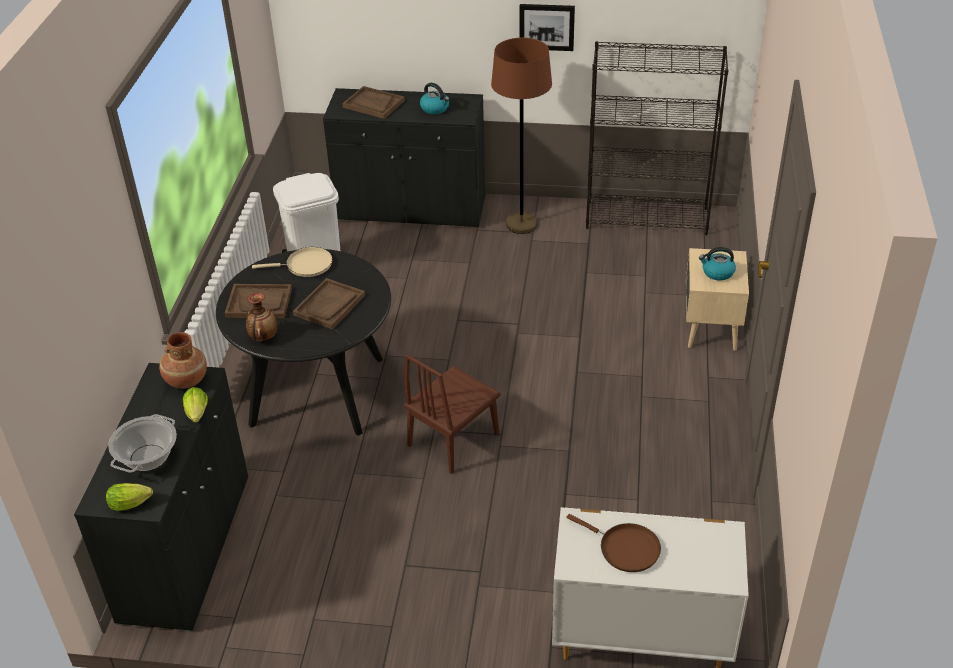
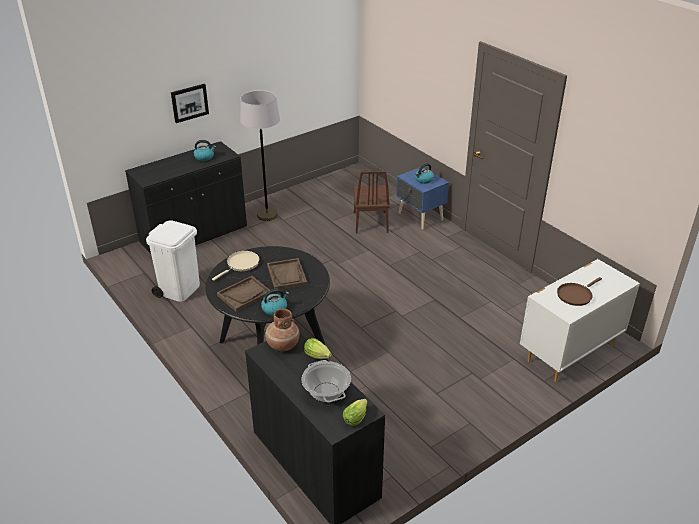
camera: 45 degrees left, 5 degrees down
(263, 337) = (275, 309): vase -> kettle
(373, 104) = (163, 169): brown tray -> none
(453, 439) = (376, 326): brown chair -> brown chair (370, 222)
(521, 224) = (267, 215): brown floor lamp -> grey floor lamp
(547, 26) = (251, 83): picture -> picture (189, 102)
(625, 548) = (575, 295): brown frying pan -> brown frying pan turned 150 degrees clockwise
(647, 218) = (325, 184): black bookcase -> none
(709, 329) = (420, 217): beige nightstand -> blue nightstand

